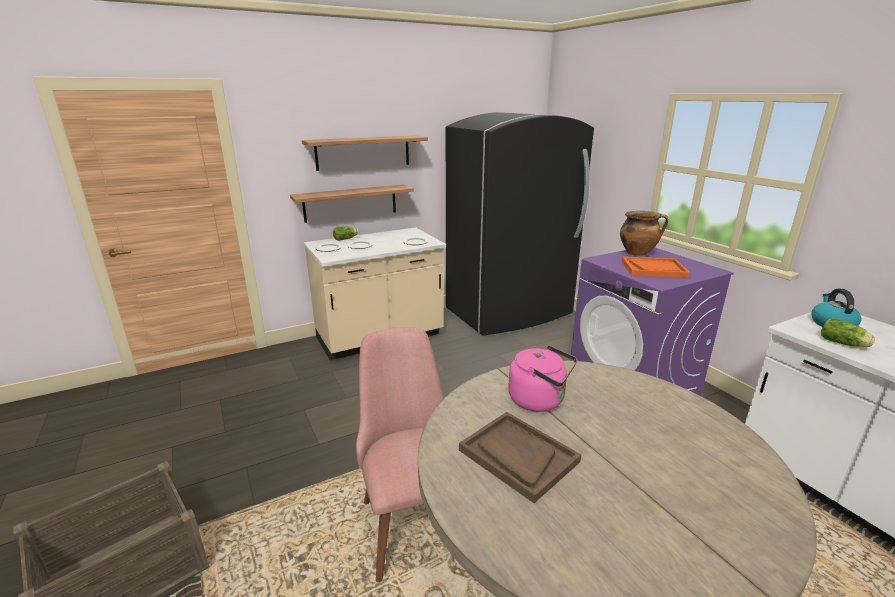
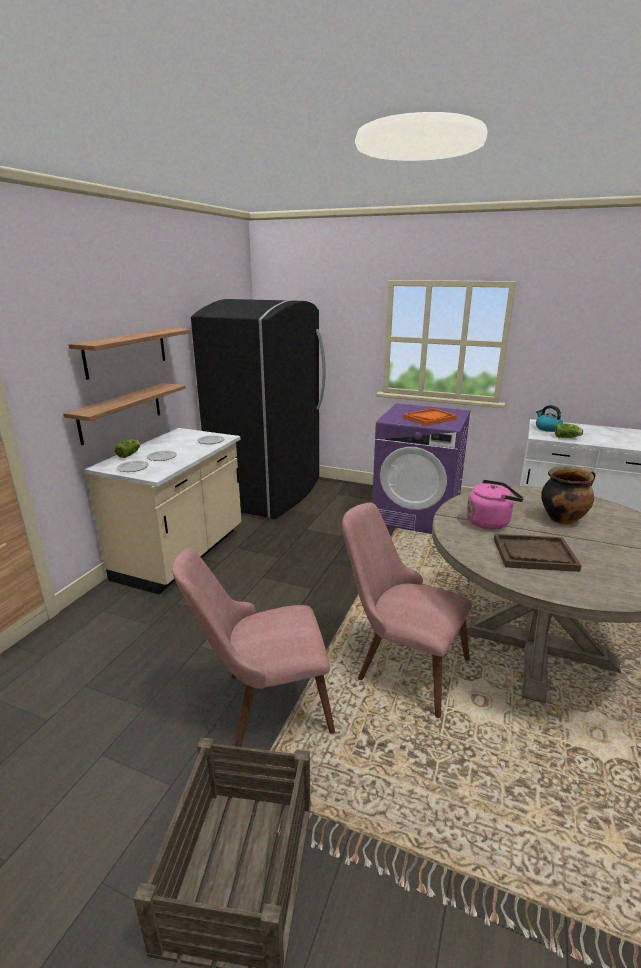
camera: 40 degrees left, 0 degrees up
(281, 475) = (263, 704): none -> pink chair
(638, 253) = (401, 410): cooking pot -> cooking pot (562, 519)

